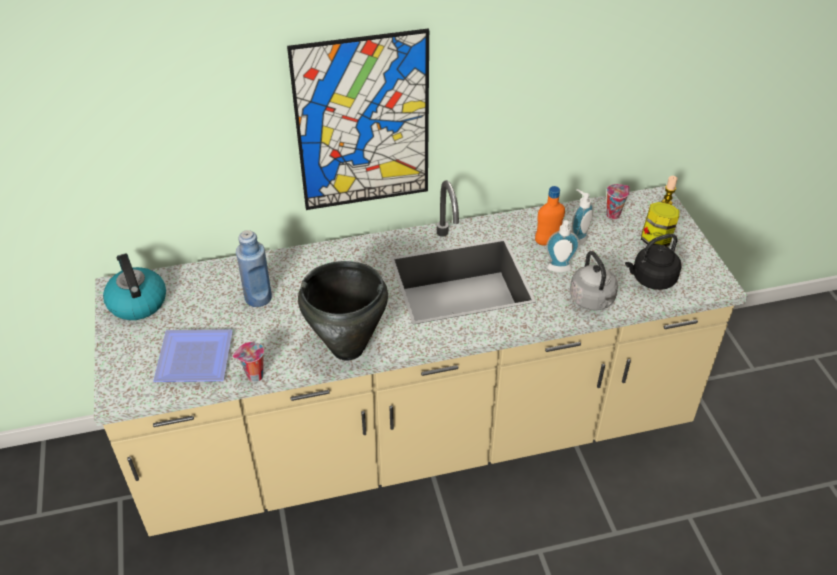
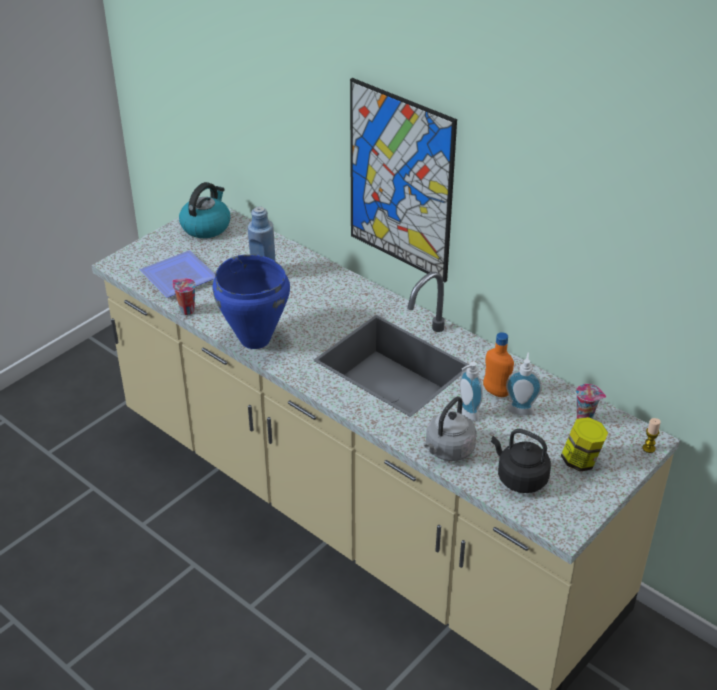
camera: 55 degrees right, 5 degrees down
(348, 349) = (254, 340): black cooking pot -> blue cooking pot

